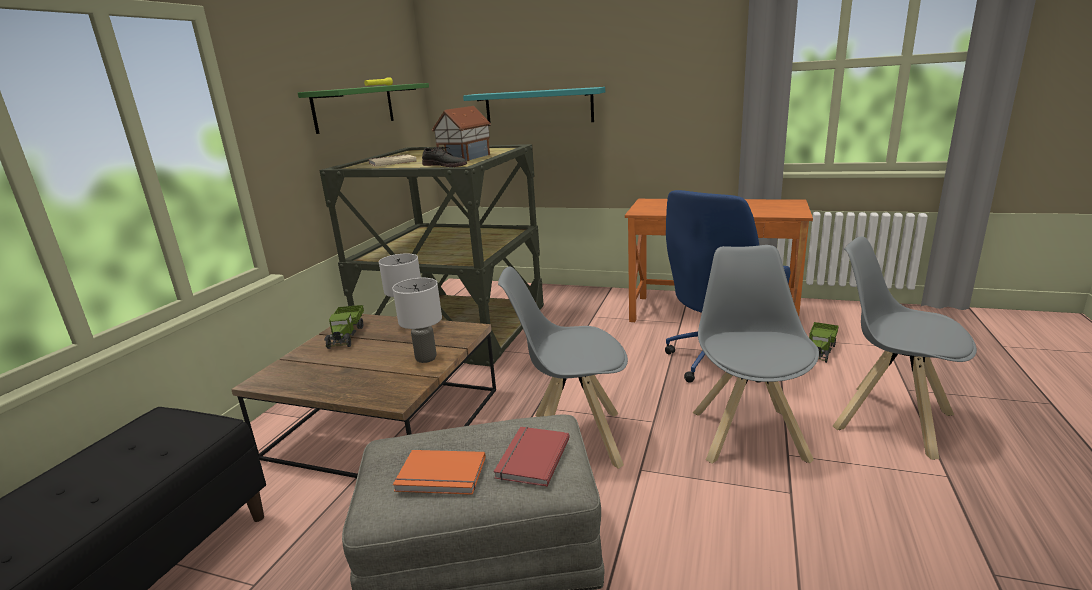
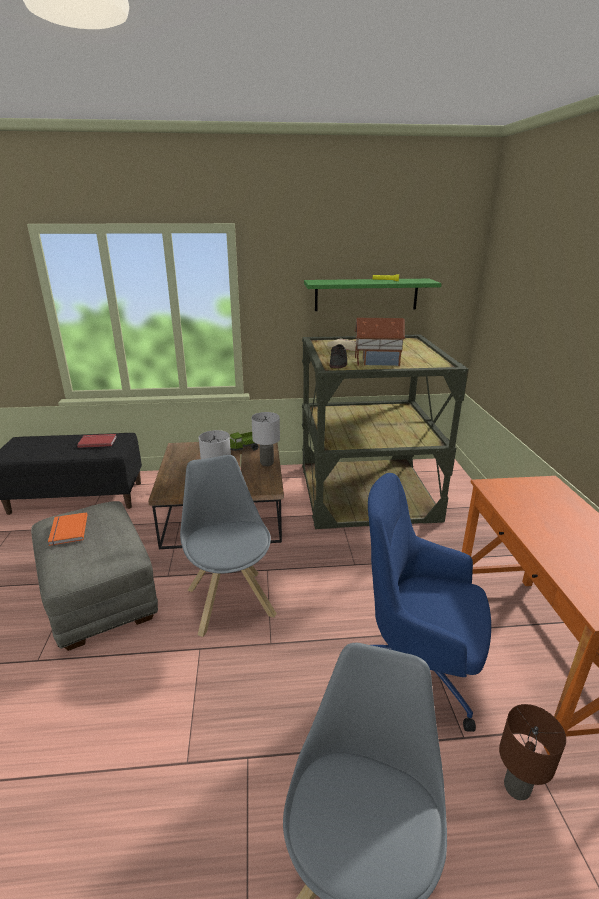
camera: 65 degrees right, 5 degrees up
(530, 458) = (82, 556): red book -> red book (97, 441)
(538, 107) = (536, 331): turquoise shelf -> none
(748, 433) = (276, 718): grey chair -> none
(820, 350) = (518, 790): toy truck -> brown table lamp

